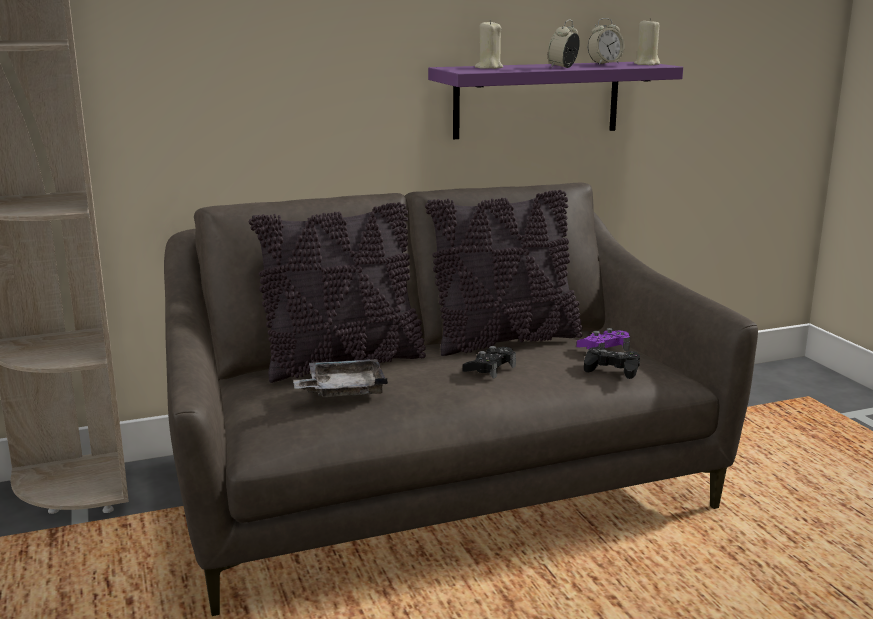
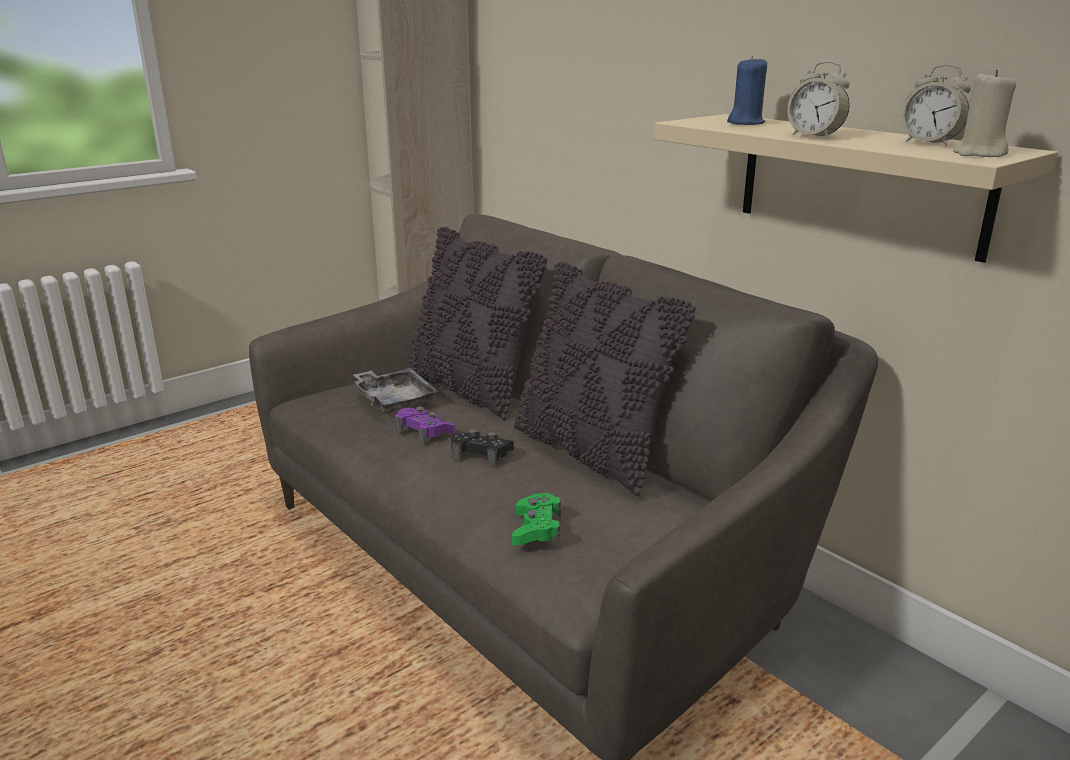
camera: 70 degrees right, 5 degrees up
(489, 68) = (745, 123): beige candle -> blue candle
(537, 99) = (859, 183): purple shelf -> beige shelf
(562, 67) = (814, 136): alarm clock -> alarm clock turned 150 degrees counterclockwise
(604, 349) = (610, 517): purple game controller -> purple game controller (424, 431)
(612, 369) = (537, 528): black game controller -> green game controller

